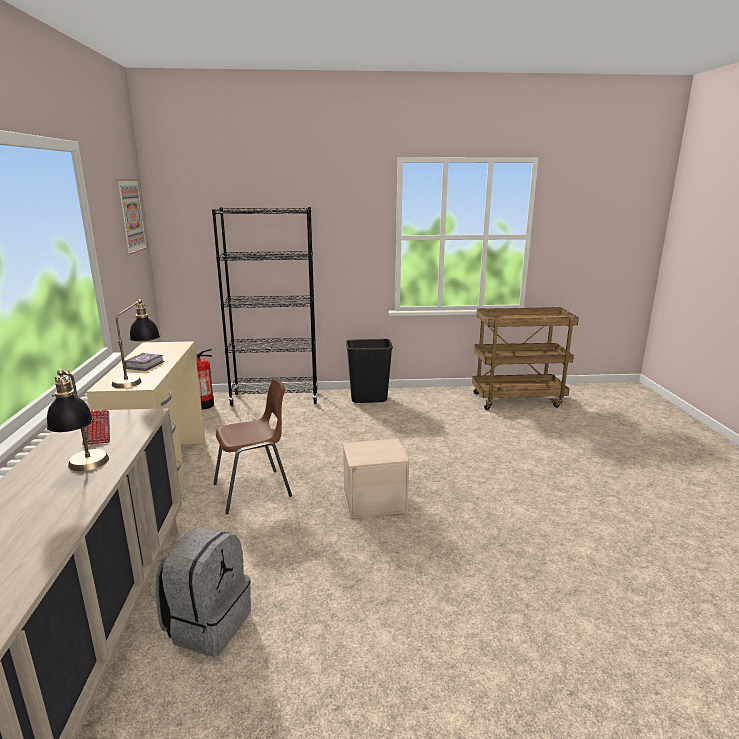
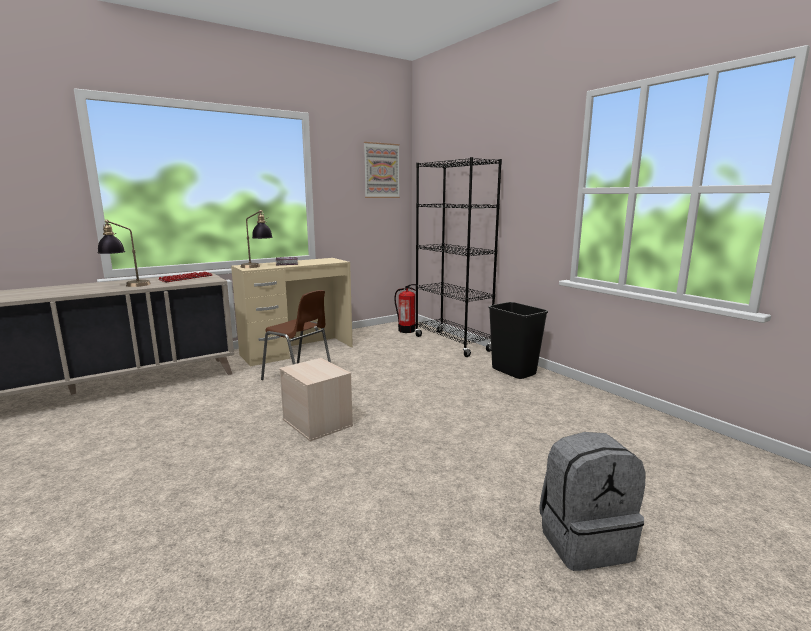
camera: 60 degrees right, 5 degrees down
(208, 624) = (135, 411): grey backpack -> grey backpack (584, 540)
(517, 399) = (680, 449): brown cart -> none

